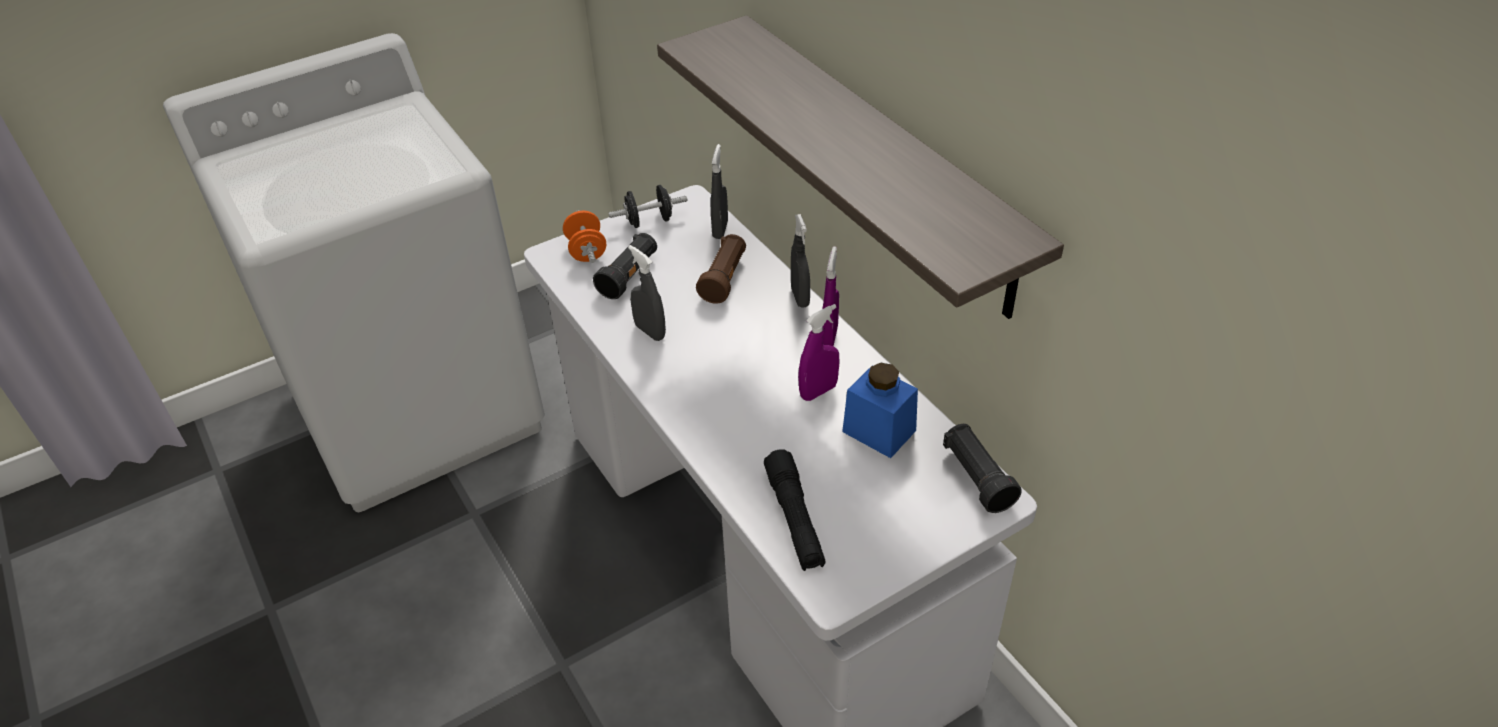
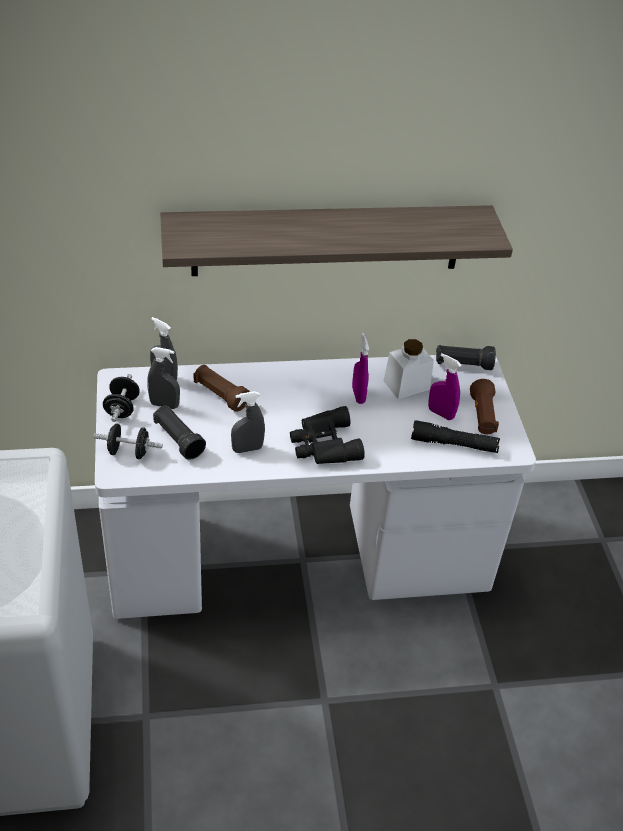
camera: 70 degrees left, 0 degrees up
(586, 251) = (129, 452): orange dumbbell -> black dumbbell
(701, 391) = (323, 445): none -> black binoculars
(800, 297) = (267, 369): grey spray bottle -> grey spray bottle (164, 405)
(829, 336) = (313, 372): purple spray bottle -> purple spray bottle (440, 413)
(879, 431) = (406, 385): blue jar -> white jar
(879, 534) = (482, 416): none -> brown flashlight

